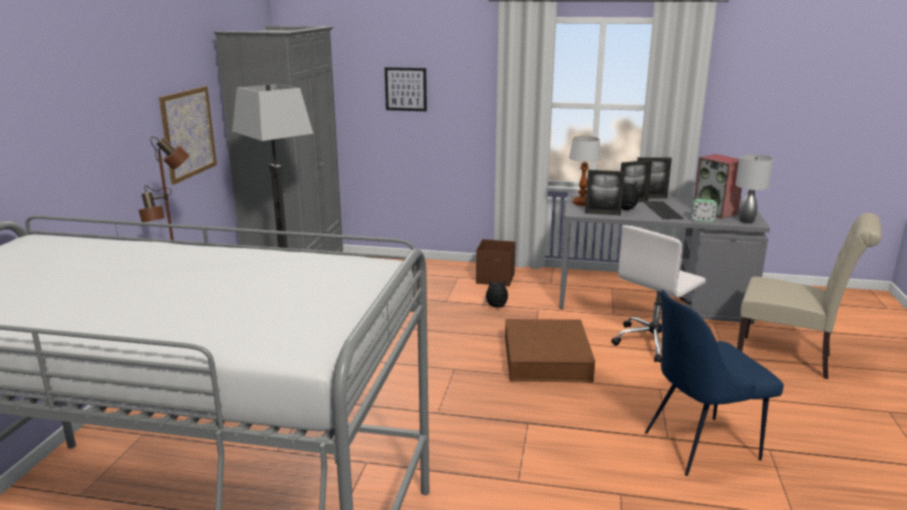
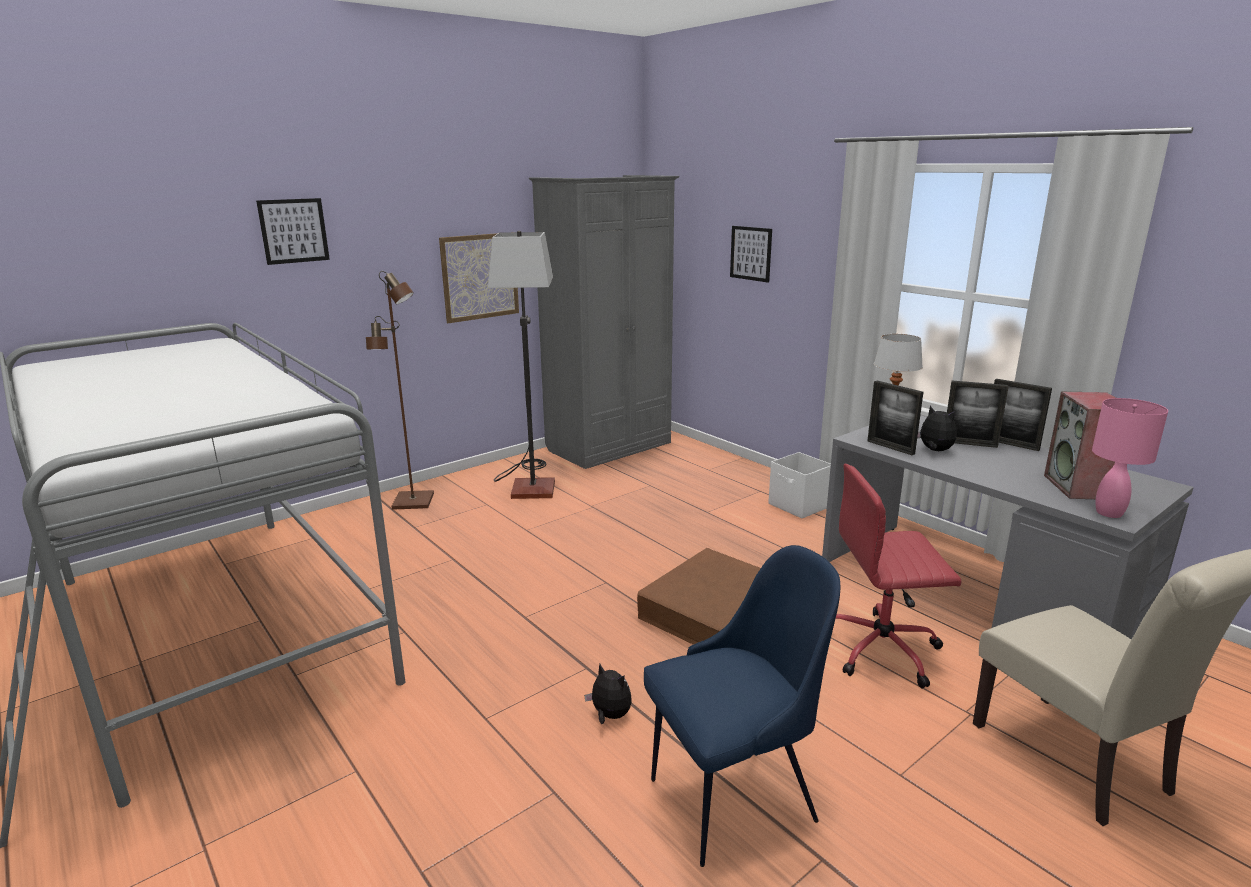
camera: 40 degrees right, 0 degrees up
(52, 102) = (293, 231): none -> picture
(496, 279) = (799, 506): brown storage box -> white storage box
(496, 307) = (750, 536): plush toy -> plush toy (609, 716)
(654, 342) = (883, 649): white office chair -> red office chair
(663, 210) = (992, 465): keyboard -> none
(700, 446) = (733, 799): blue chair -> blue chair turned 135 degrees clockwise
(702, 220) = (1029, 492): alarm clock -> none
(746, 221) = (1110, 513): grey table lamp -> pink table lamp

